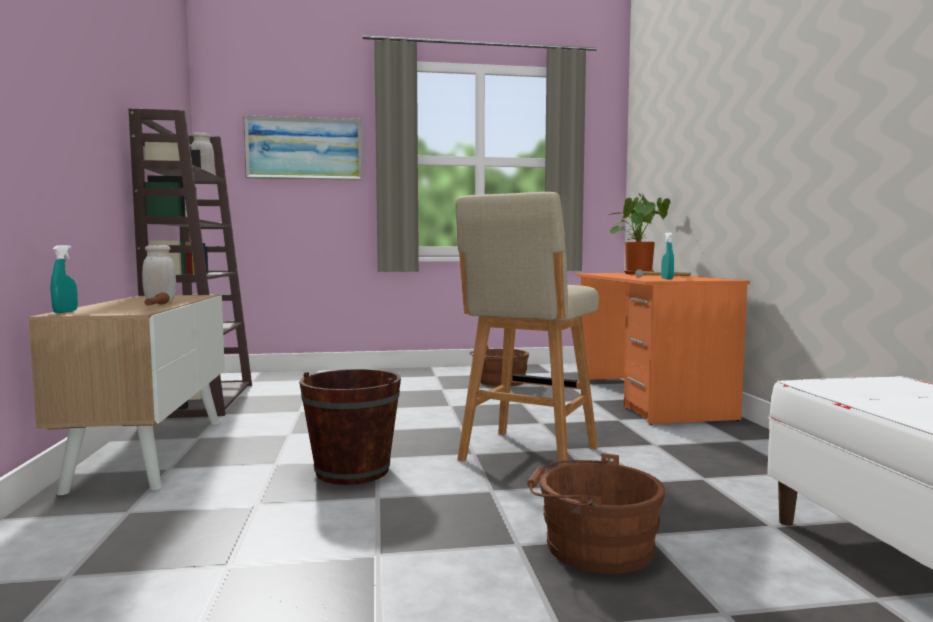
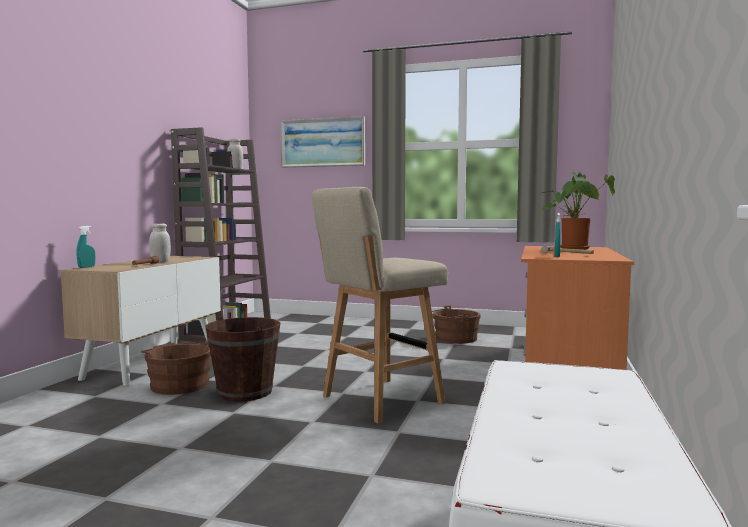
camera: 25 degrees right, 0 degrees up
(592, 545) = (318, 473): brown bucket -> brown bucket (178, 384)

